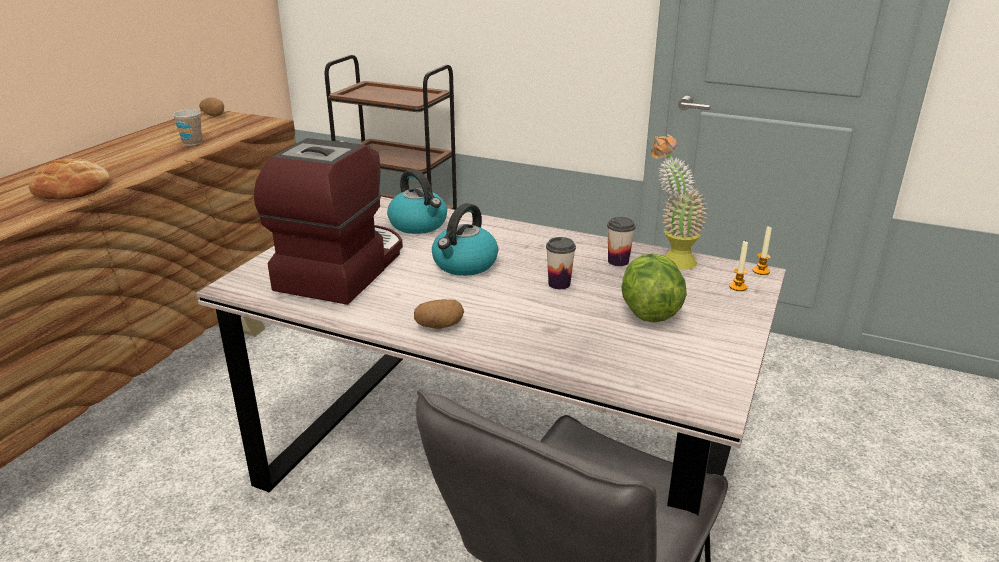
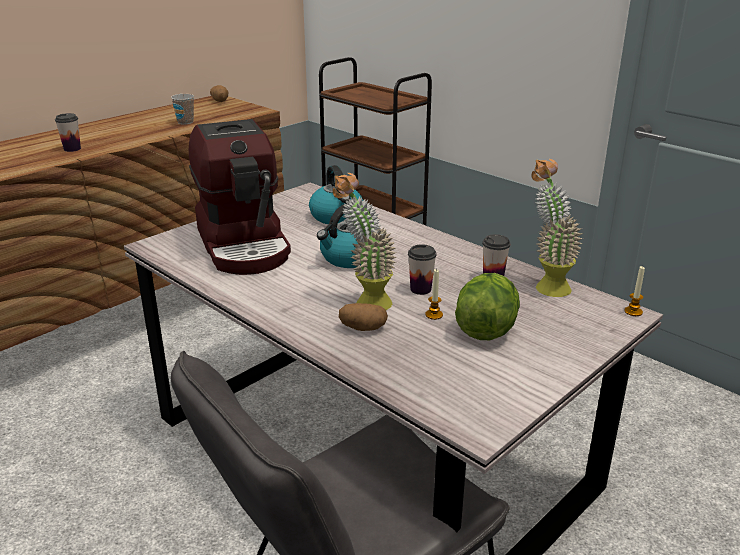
camera: 20 degrees right, 0 degrees up
(72, 188) = (72, 149): bread -> cup
(341, 269) = (245, 245): coffee machine -> coffee machine turned 120 degrees clockwise
(439, 326) = (288, 307): potato -> potato (363, 328)
(514, 306) = (365, 301): none -> potted plant
(737, 287) = (595, 323): candle -> candle (434, 315)

